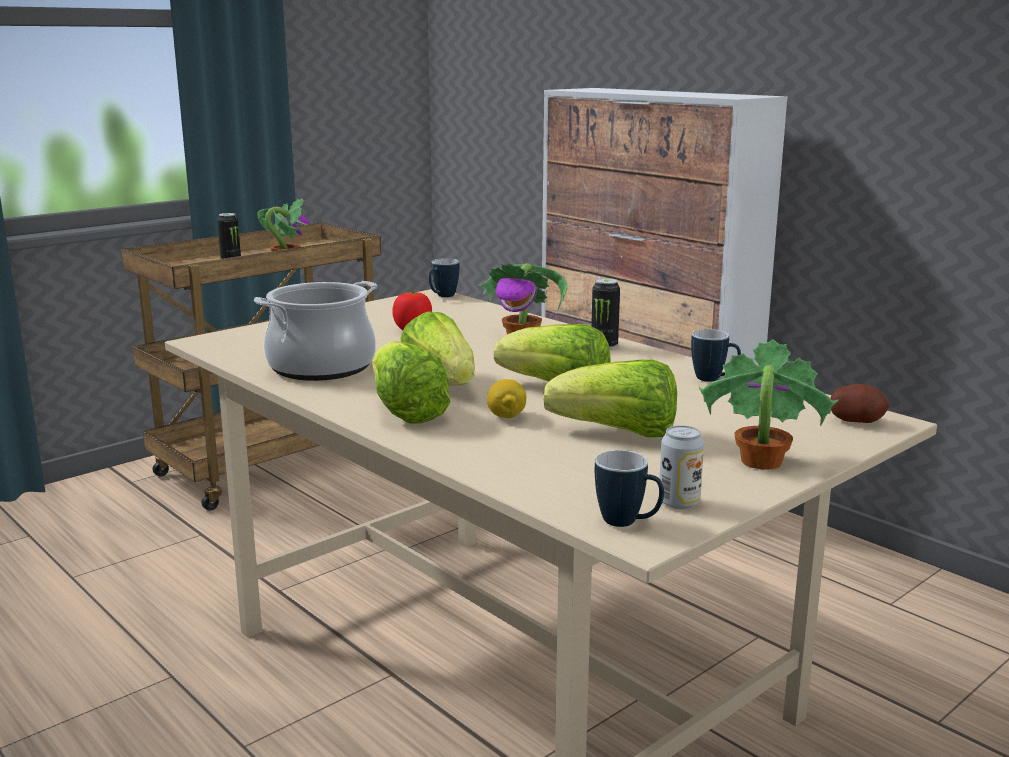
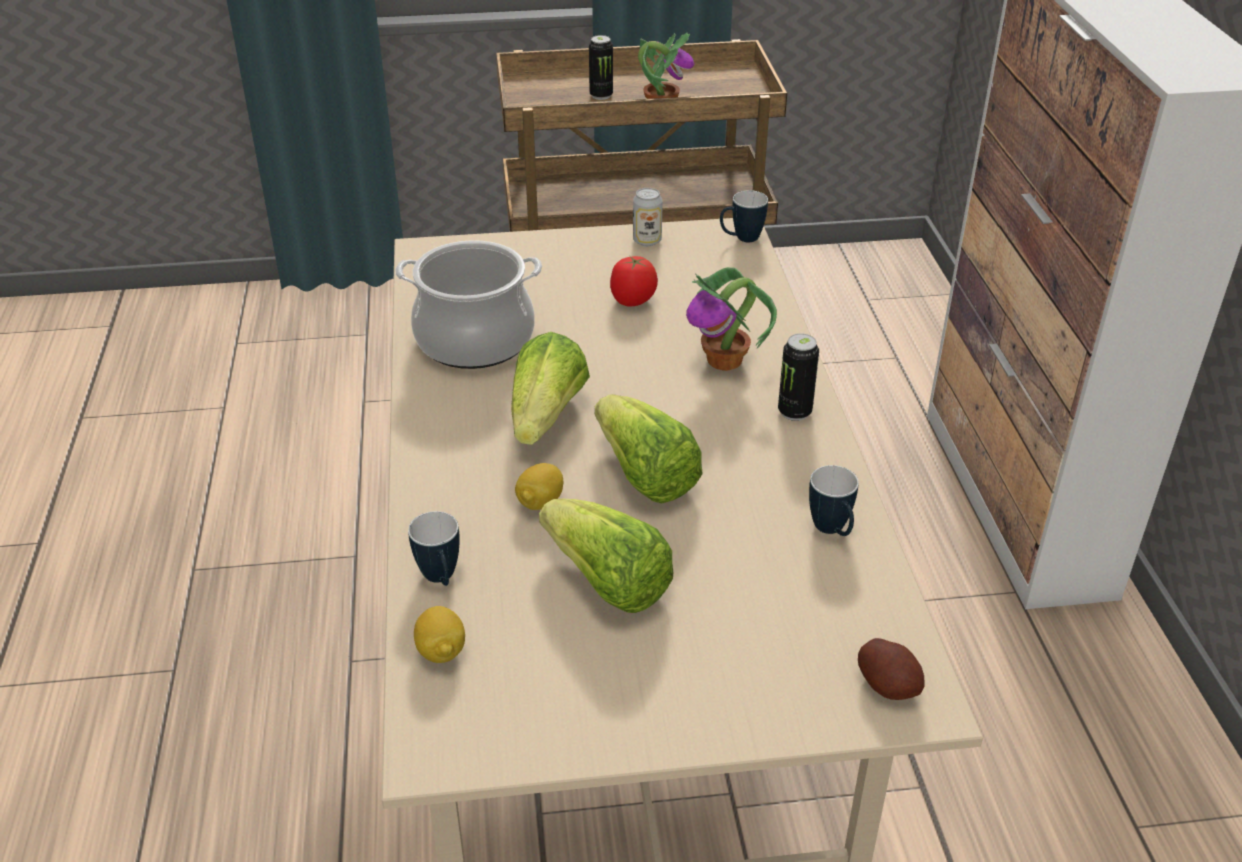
camera: 35 degrees right, 20 degrees up
(405, 411) = (463, 452): lettuce -> none
(560, 493) = (441, 651): none -> lemon
(628, 523) = (442, 728): mug -> mug (441, 580)
(679, 502) = (523, 722): can -> can (647, 241)
(759, 462) = (682, 701): potted plant -> none

